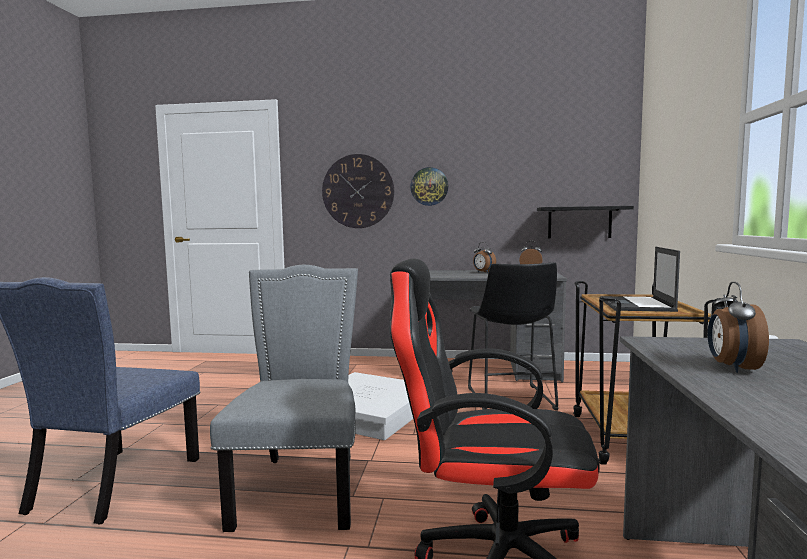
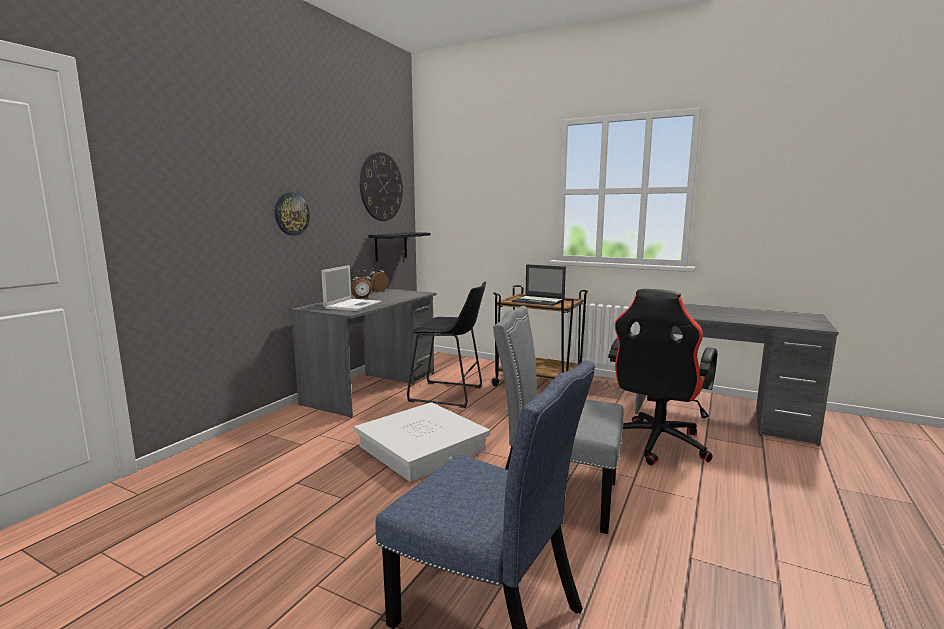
camera: 70 degrees left, 5 degrees up
(358, 191) = (218, 218): wall clock -> wall clock (381, 187)
(449, 274) = (353, 305): none -> laptop
(732, 367) = (701, 314): alarm clock -> none

